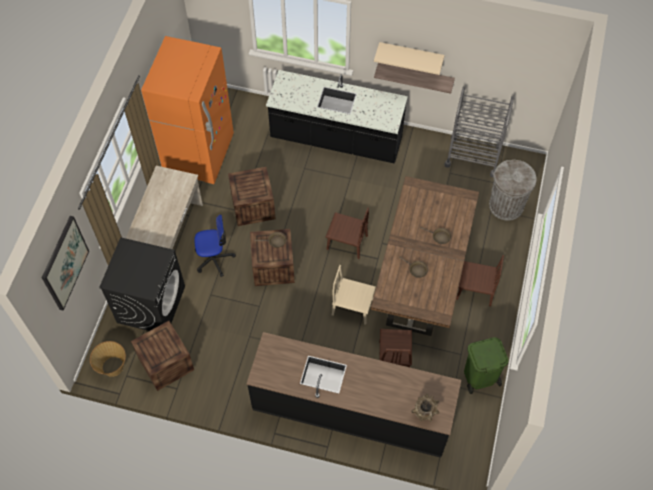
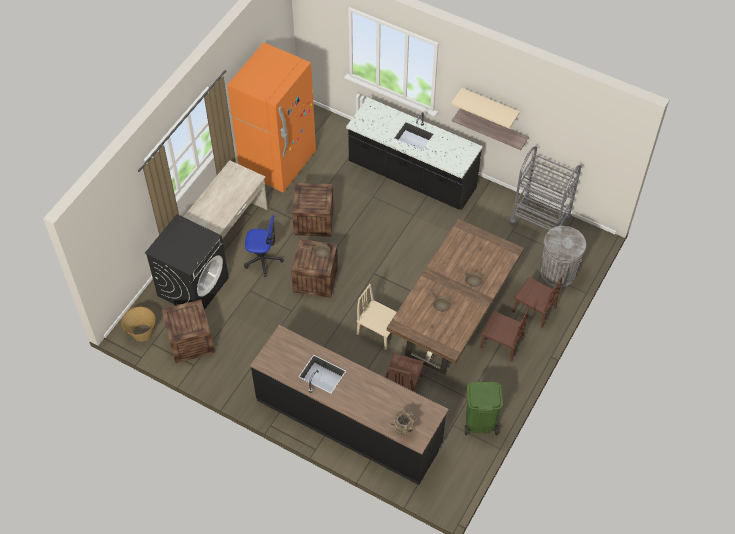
camera: 15 degrees right, 5 degrees down
(64, 263) = (116, 218): picture -> none
(347, 242) = (392, 272): brown chair -> brown chair (534, 310)

